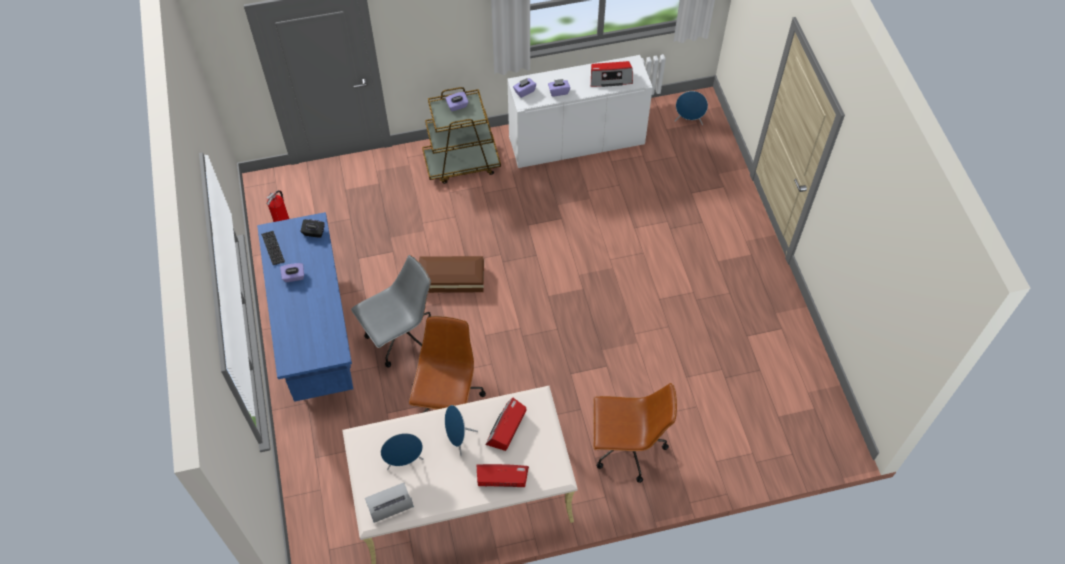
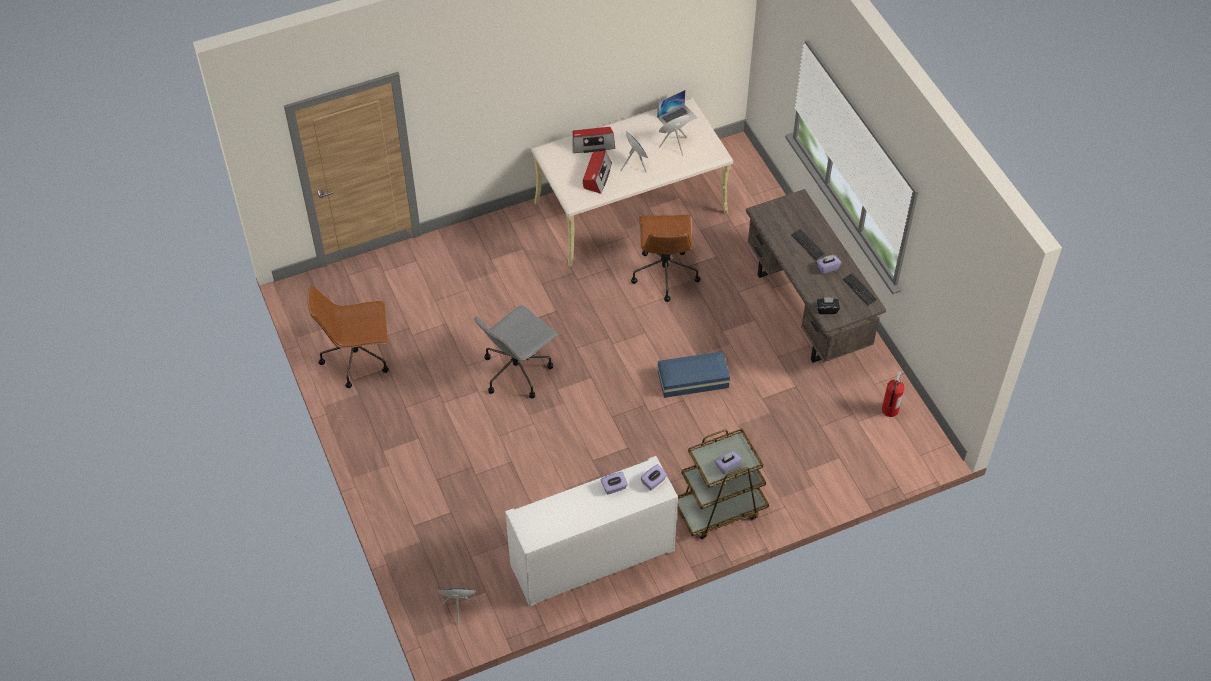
camera: 170 degrees right, 5 degrees down
(303, 306) = (807, 245): none -> keyboard
(316, 334) = (807, 310): blue desk -> brown desk
(400, 338) = (725, 318): grey office chair -> grey office chair (517, 371)
(450, 278) = (694, 380): brown storage box -> blue storage box
(610, 78) = (556, 514): radio -> none
(626, 447) = (496, 259): brown office chair -> brown office chair (357, 358)

